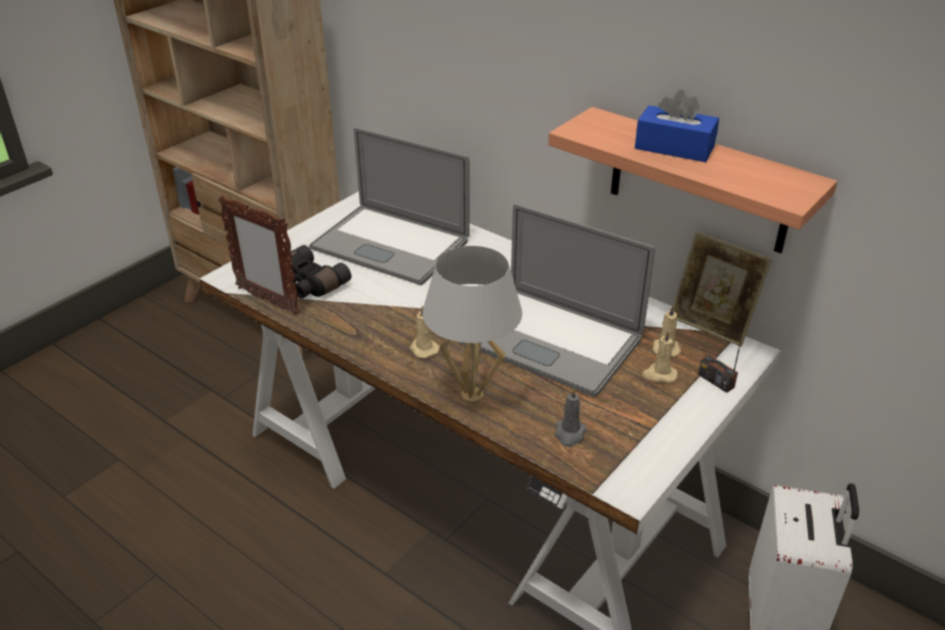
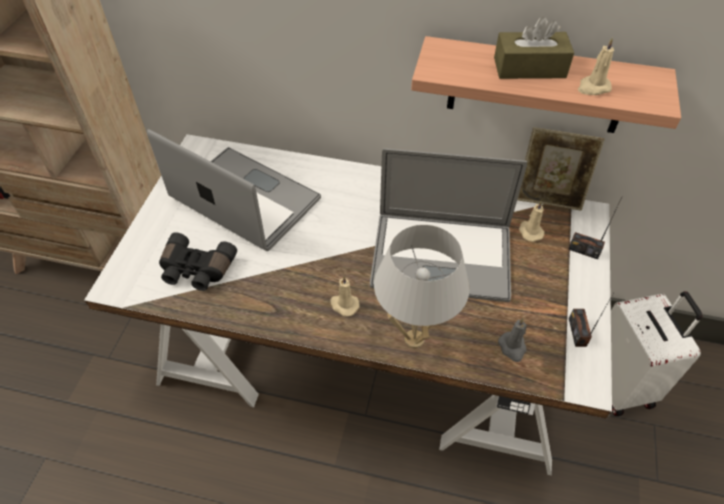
camera: 25 degrees left, 15 degrees up
(267, 300) = (169, 302): picture frame -> none
(390, 244) = (245, 199): laptop -> laptop turned 150 degrees counterclockwise
(653, 445) = (577, 332): none -> radio
(659, 375) = (541, 260): beige candle -> beige candle (593, 87)
(674, 147) = (529, 68): blue tissue box -> brown tissue box

